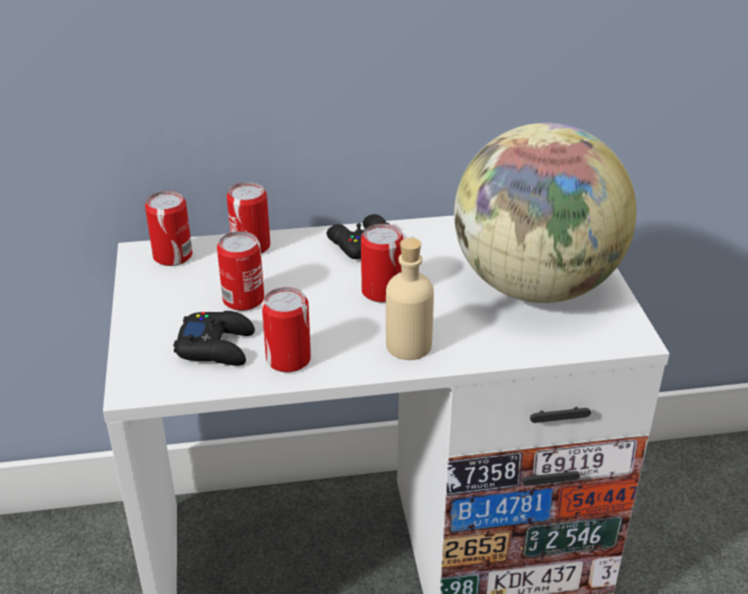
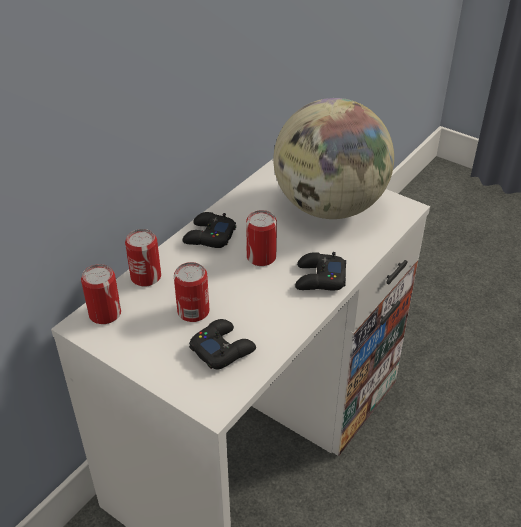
camera: 45 degrees left, 5 degrees up
(288, 359) = (272, 328): can -> none
(408, 346) = (319, 278): beige bottle -> black game controller

